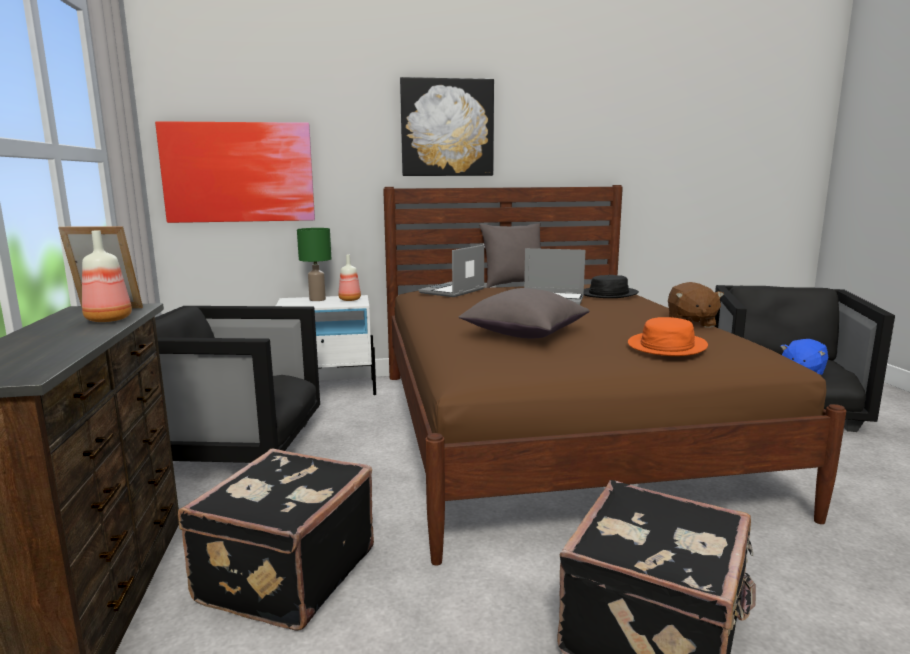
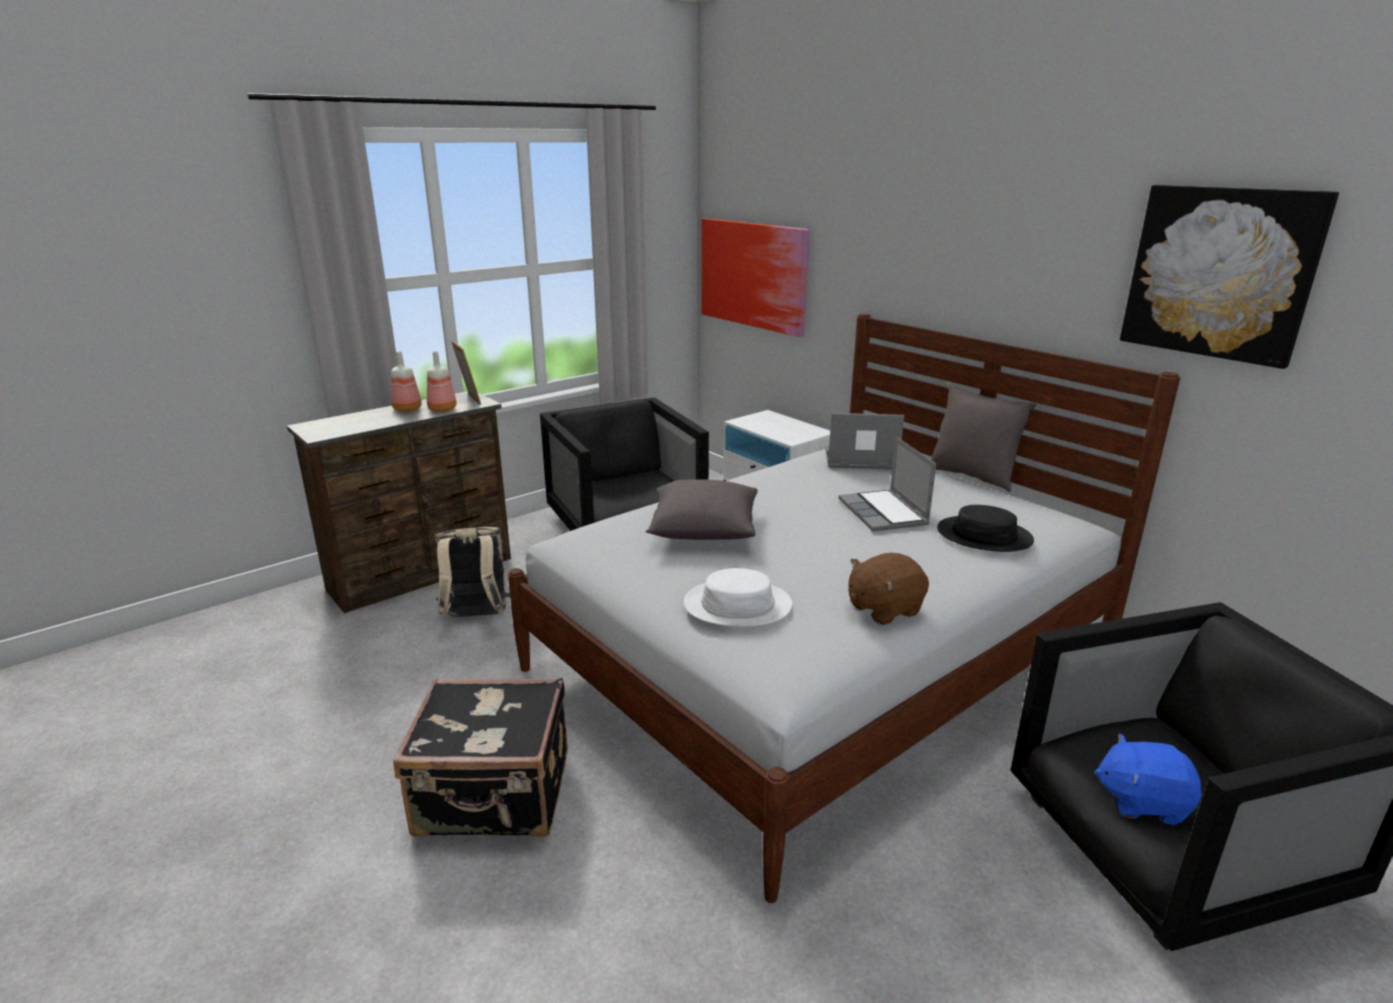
camera: 60 degrees right, 10 degrees up
(284, 574) = (476, 618): black suitcase -> beige backpack
(317, 299) = (782, 422): green table lamp -> none
(349, 299) = (801, 432): bottle -> bottle (407, 409)
(447, 128) = (942, 248): picture -> picture (1220, 273)
(551, 431) = (820, 660): brown bed -> white bed
(666, 346) = (737, 605): orange hat -> white hat

